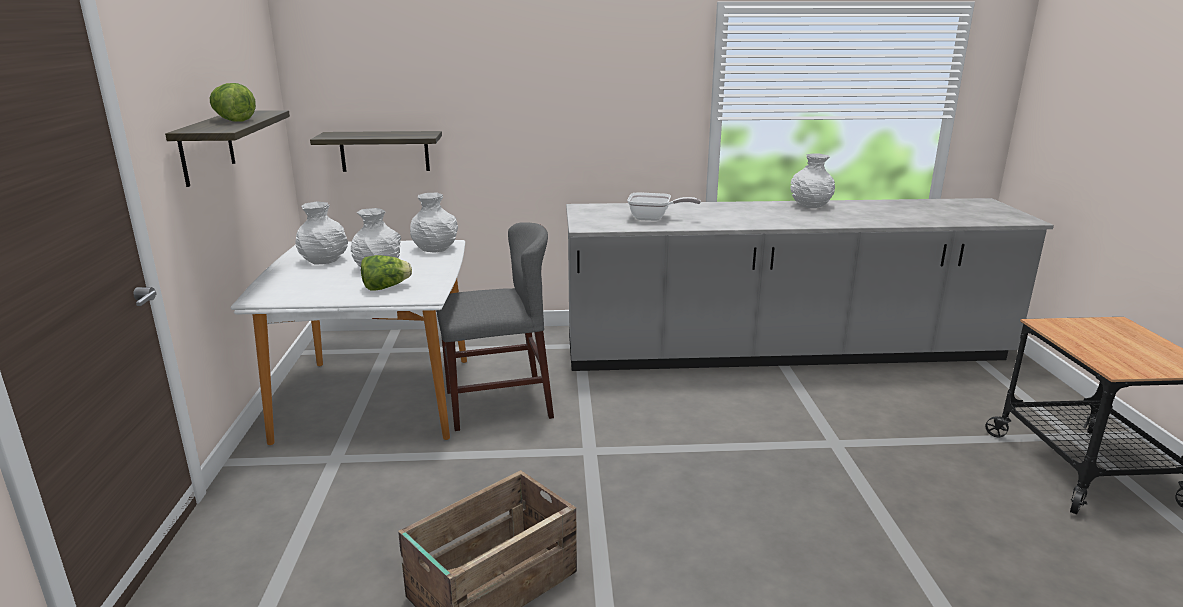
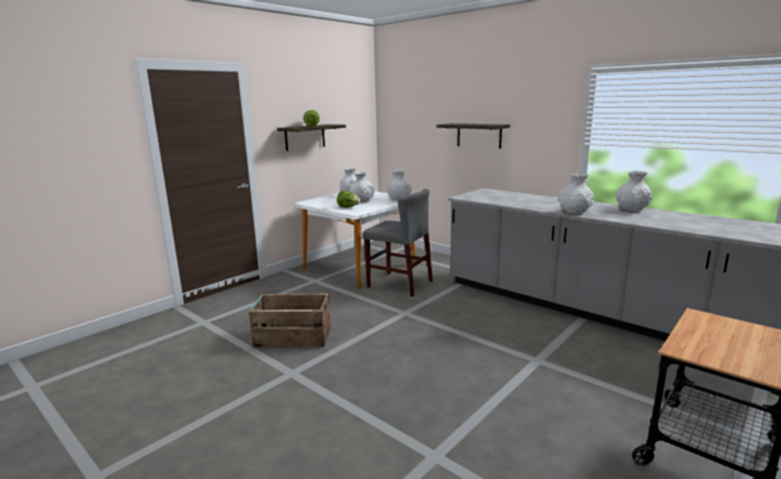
camera: 45 degrees right, 5 degrees down
(384, 151) = (411, 151): shelf -> shelf (479, 135)
(654, 218) = (508, 199): frying pan -> none
(776, 223) = (575, 212): none -> white vase

